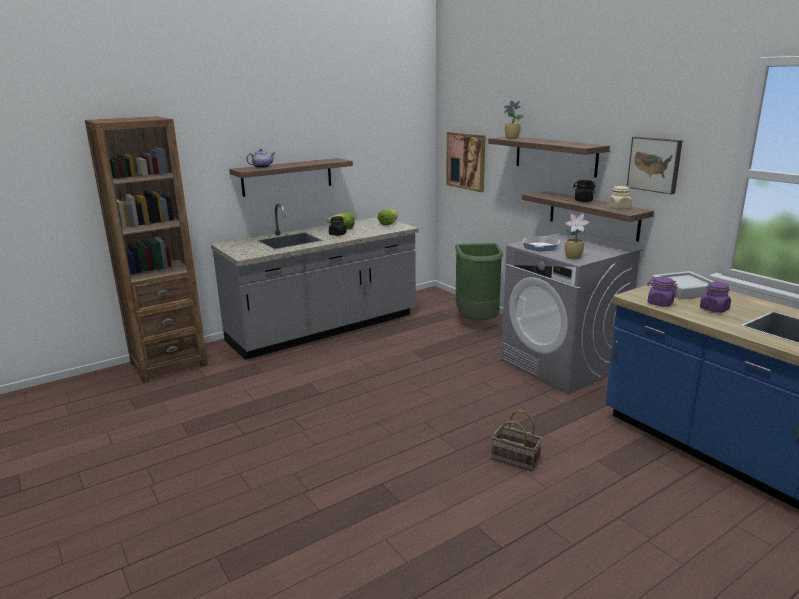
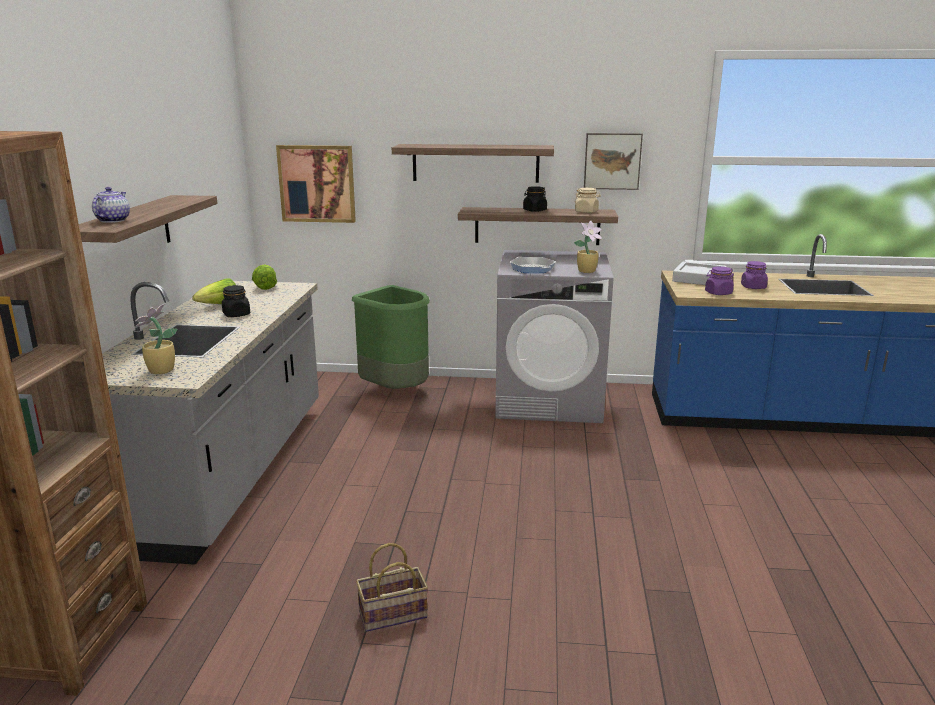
camera: 50 degrees left, 0 degrees up
(511, 138) = (416, 145): potted plant -> potted plant (160, 371)
(514, 459) = (680, 498): basket -> basket (391, 615)

